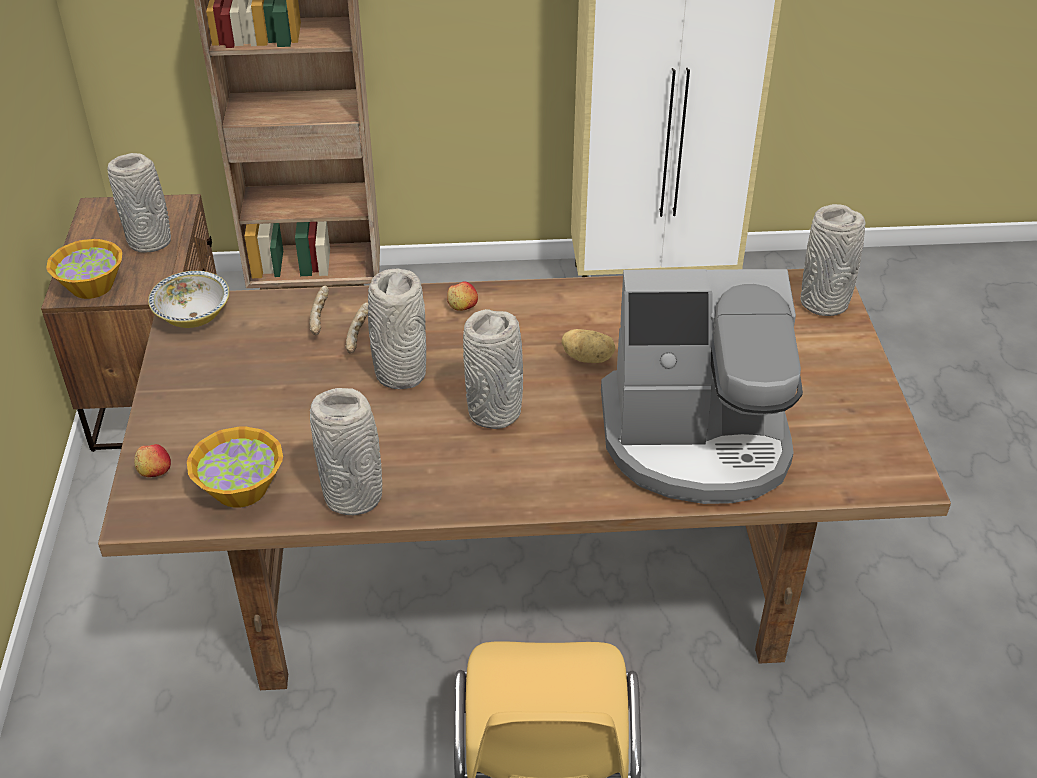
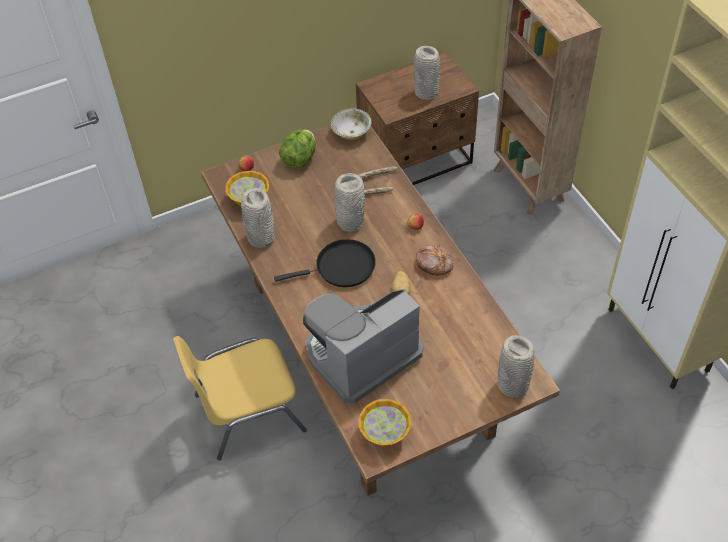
camera: 70 degrees right, 10 degrees up
(91, 286) = (380, 90): bowl -> bowl (384, 433)
(197, 394) = (299, 159): none -> lettuce
(495, 412) = (341, 267): grey vase -> black frying pan
(553, 309) = (434, 263): none -> bread
(697, 440) = (360, 354): coffee machine -> coffee machine turned 75 degrees clockwise

